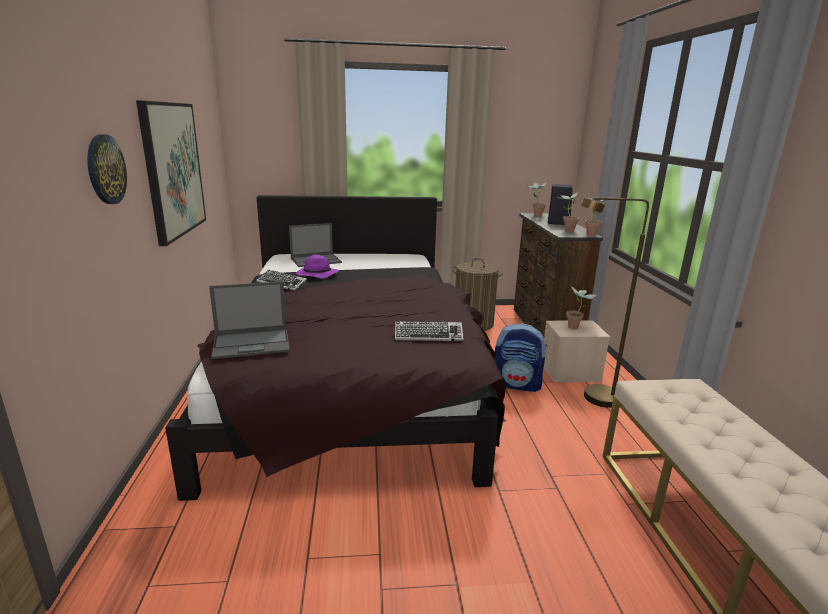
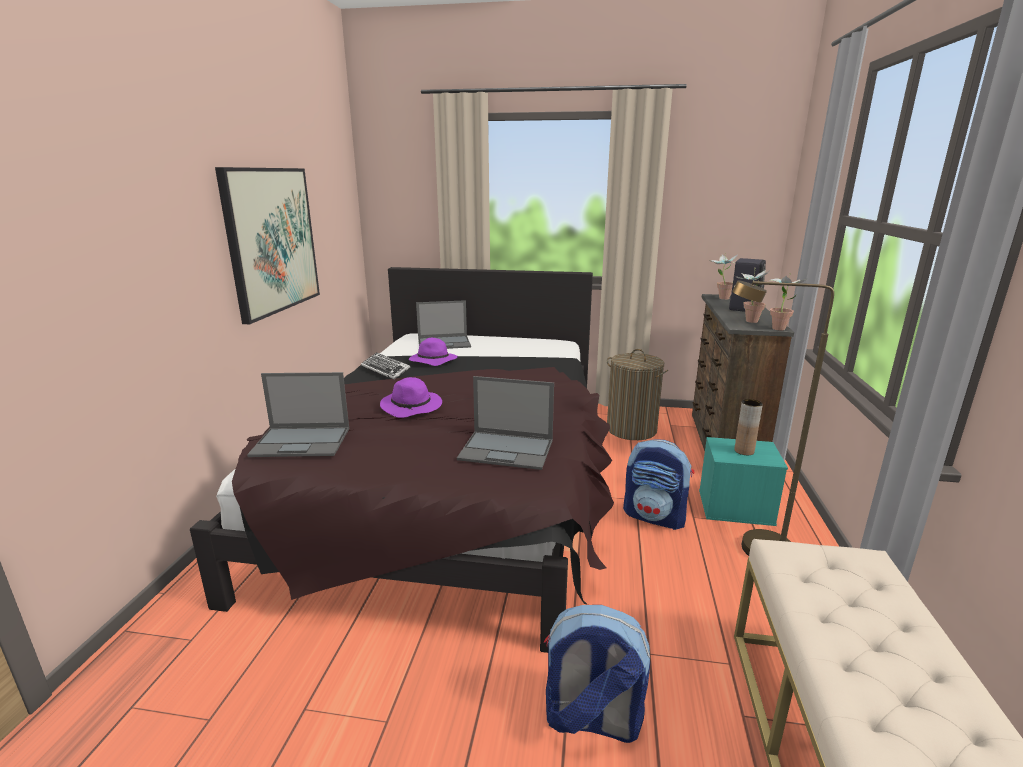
camera: 15 degrees right, 0 degrees up
(105, 169) = (159, 243): wall clock -> none
(329, 310) = (412, 407): none -> purple hat
(428, 335) = (507, 450): keyboard -> laptop
(529, 524) = (591, 719): none -> backpack
(570, 372) = (734, 507): beige storage box -> turquoise storage box
(576, 328) = (744, 451): potted plant -> brown vase

